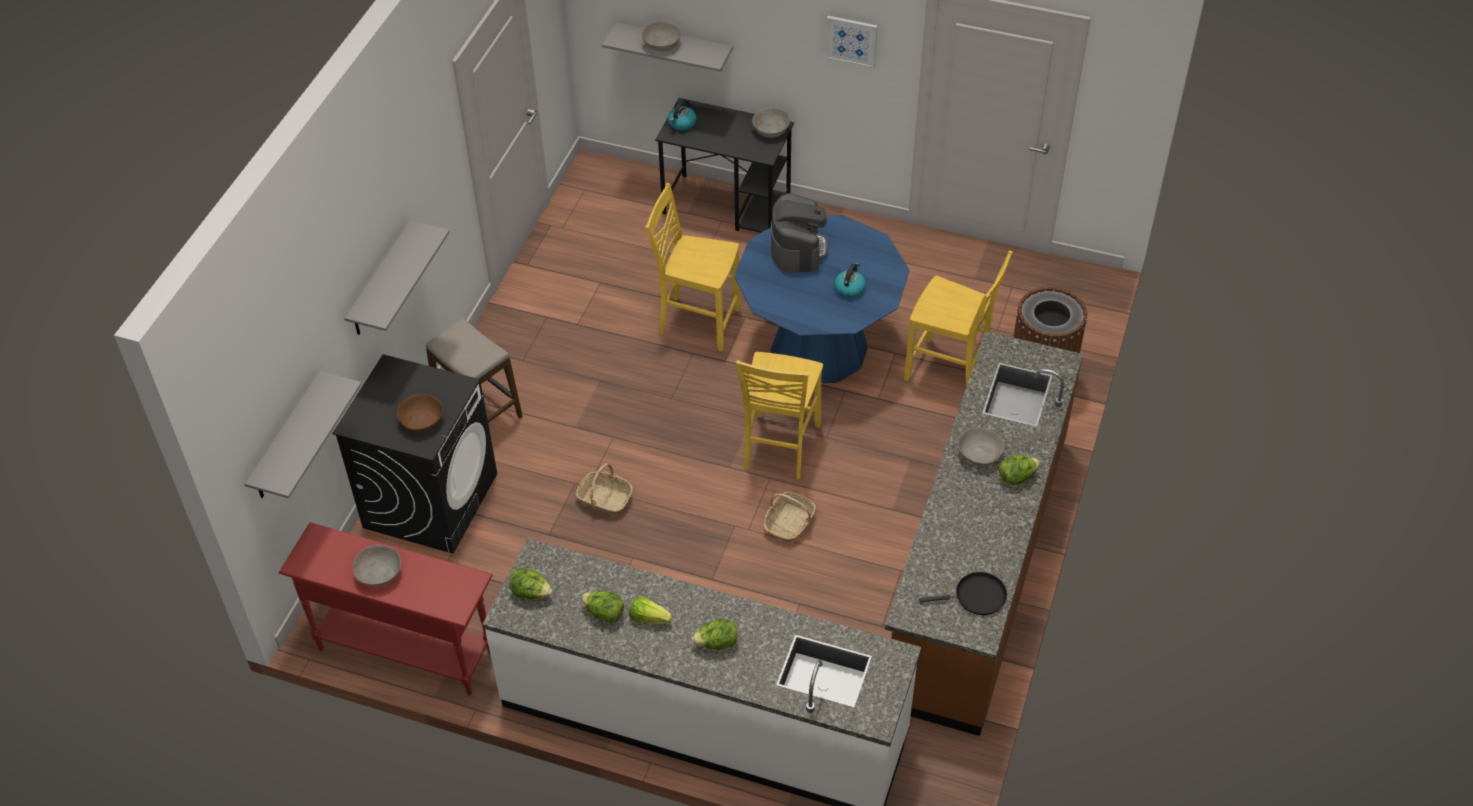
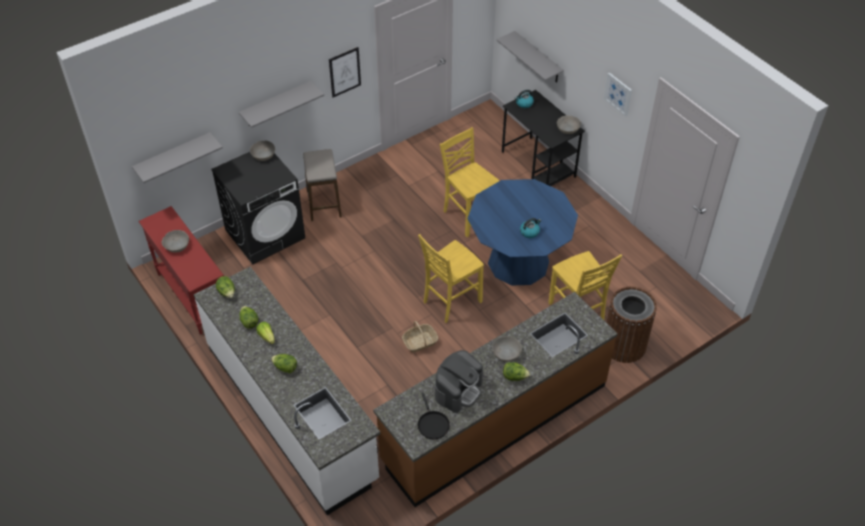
camera: 35 degrees right, 0 degrees up
(422, 421) = (253, 184): brown bowl -> none
(440, 186) = (344, 72): none -> picture
(604, 499) = (343, 278): basket -> none
(662, 44) = (527, 52): grey bowl -> grey bowl (263, 155)
(797, 248) = (522, 197): coffee machine -> coffee machine (458, 390)
(976, 597) = (432, 424): black frying pan -> black frying pan turned 45 degrees clockwise

